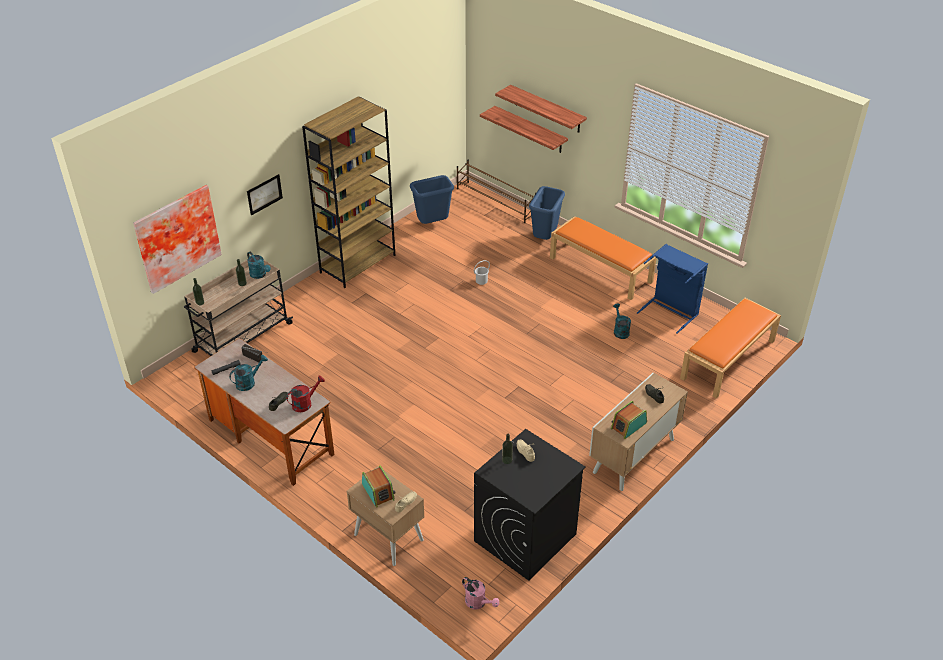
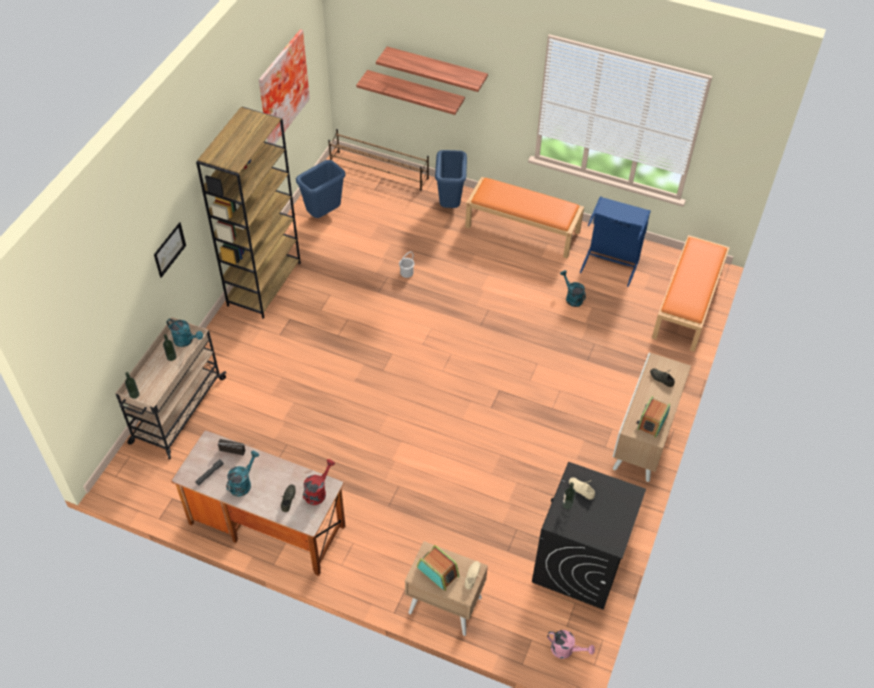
camera: 20 degrees left, 10 degrees up
(176, 237) = (97, 335): picture -> picture (281, 88)

